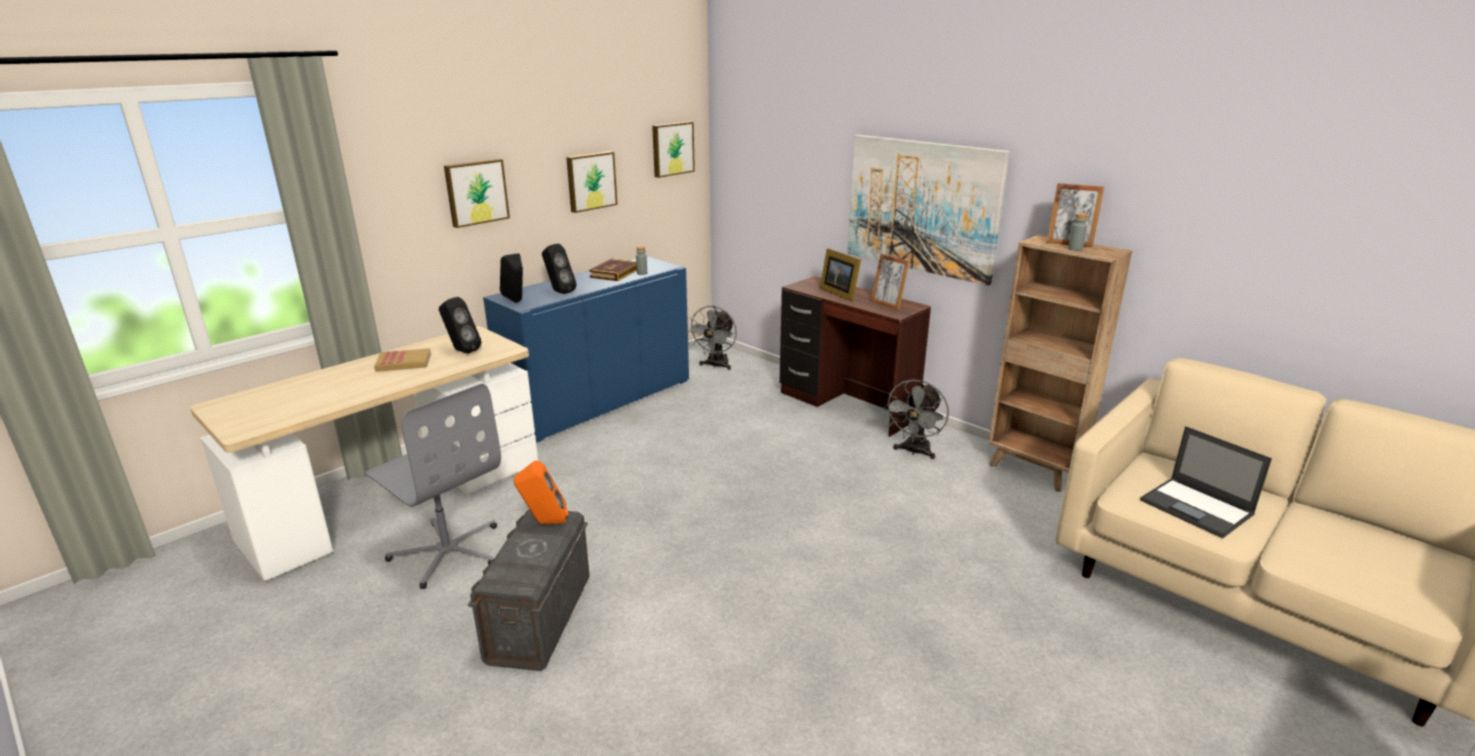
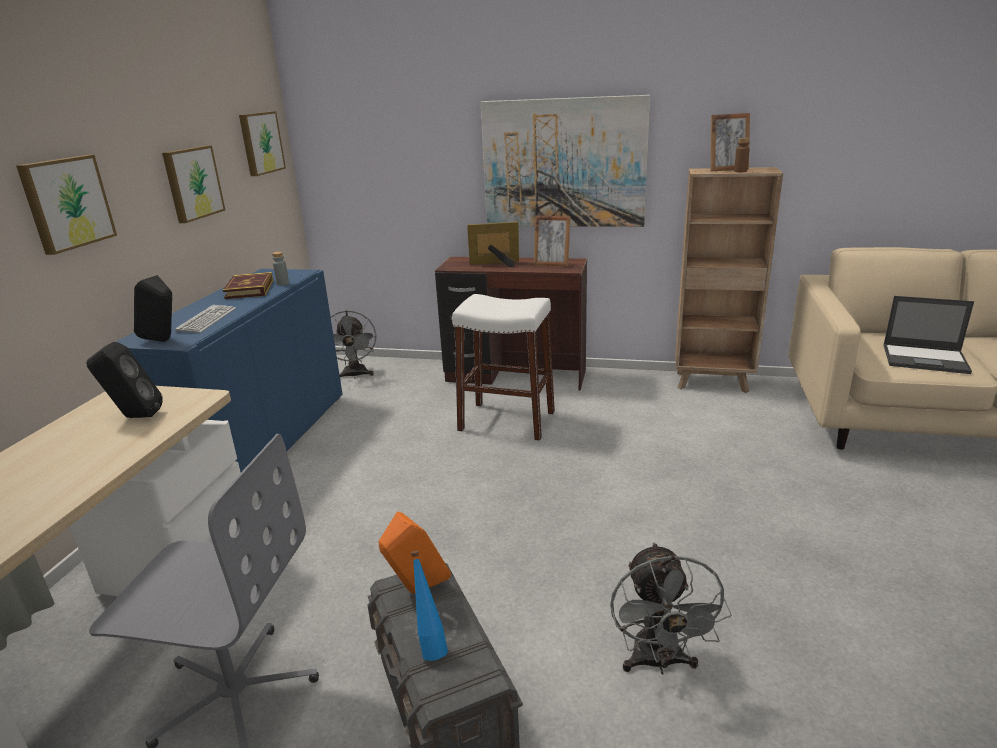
camera: 30 degrees left, 0 degrees up
(403, 362) = (57, 455): book -> none
(517, 555) = (430, 646): none -> blue bottle
(559, 292) = (207, 320): black speaker -> keyboard
(794, 442) = (506, 421): none -> white stool
(839, 293) = (496, 264): picture frame -> picture frame turned 150 degrees clockwise
(914, 452) = (613, 396): grey fan -> grey fan (658, 663)
(1075, 249) = (740, 171): grey bottle -> brown bottle

